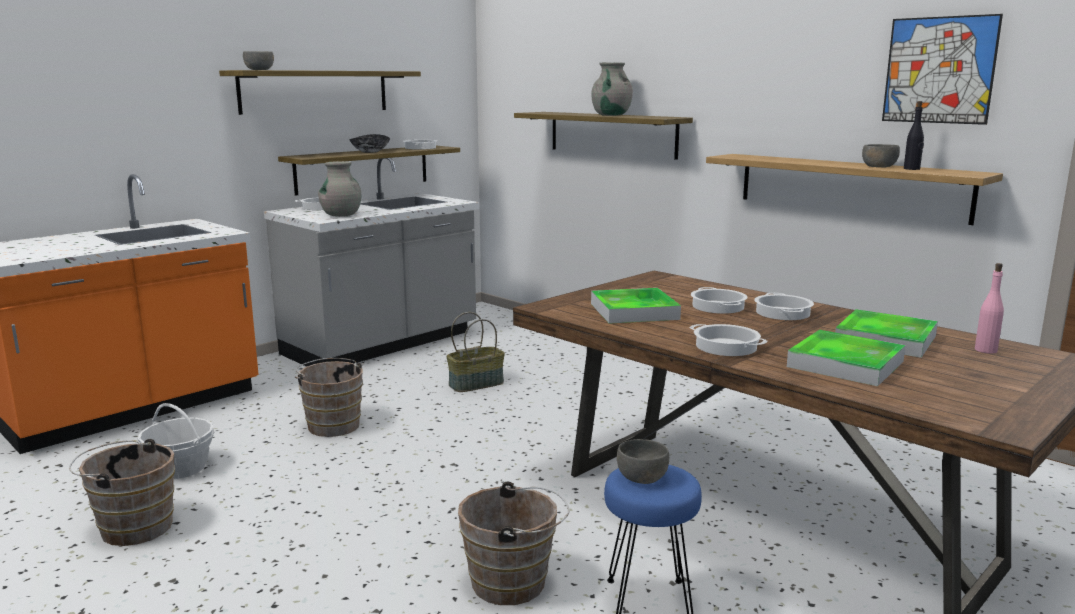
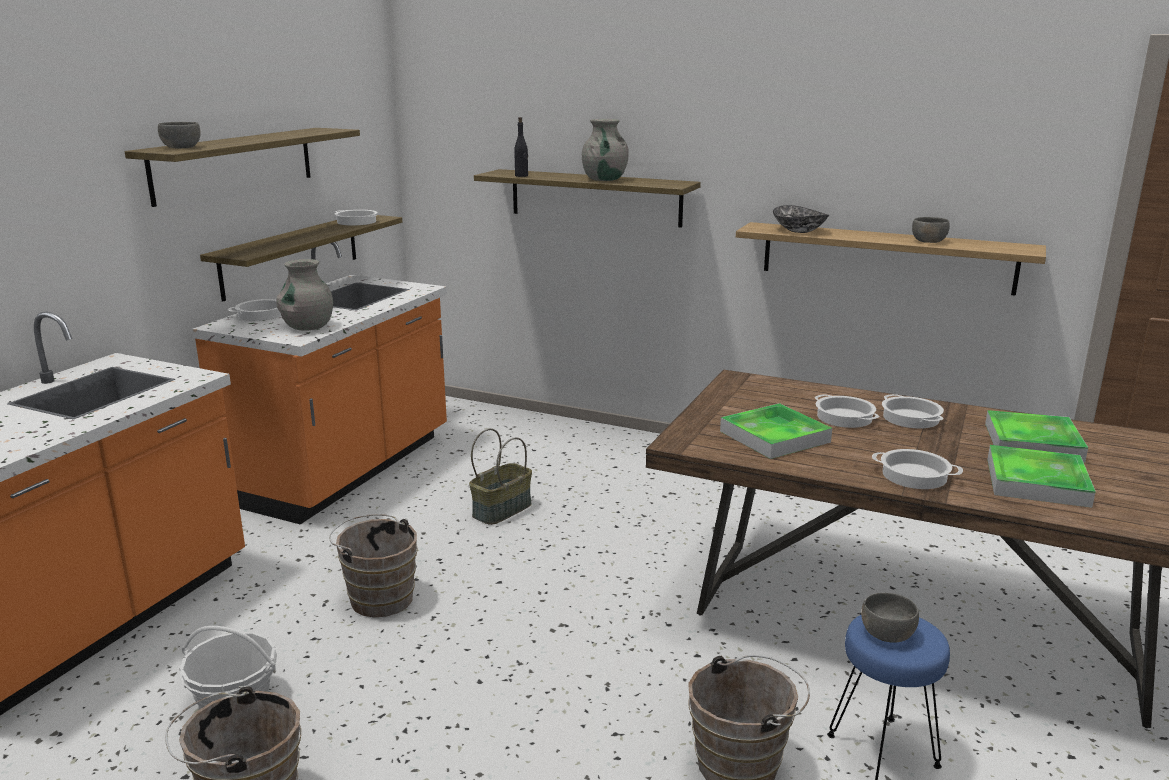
camera: 20 degrees left, 5 degrees up
(370, 152) = (307, 235): bowl -> bowl (798, 230)
(382, 344) = (345, 470): grey counter -> orange counter
(912, 169) = (963, 243): black bottle -> black bottle (521, 176)
(939, 70) = (983, 142): picture -> none
(986, 350) = (1122, 443): pink bottle -> none

